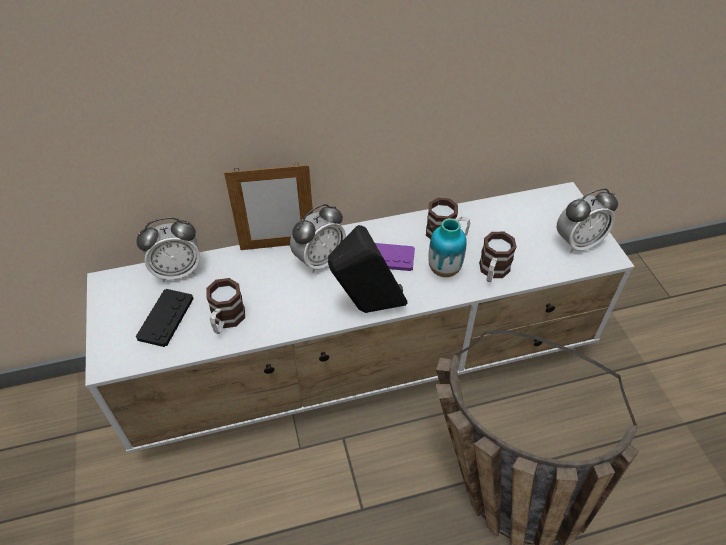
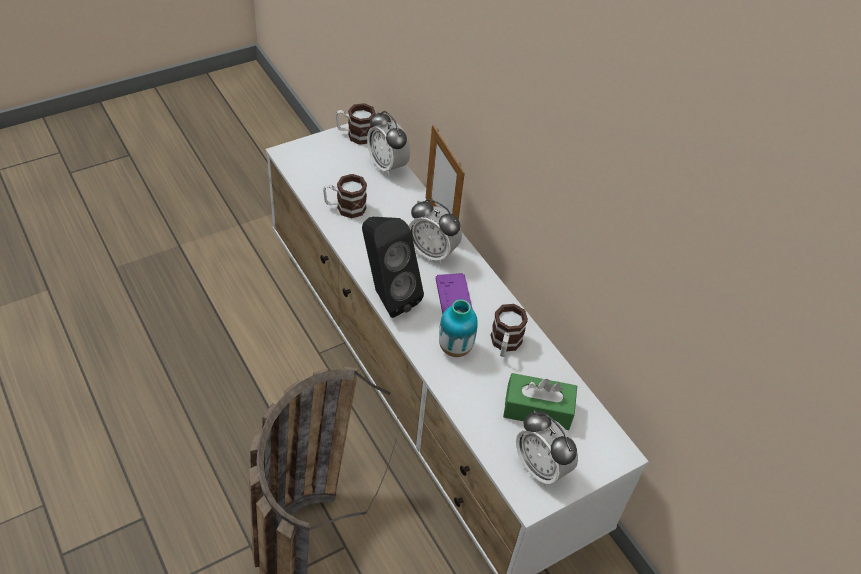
camera: 70 degrees right, 0 degrees up
(166, 318) = (337, 172): black game controller -> none
(492, 272) = (467, 389): mug -> mug (355, 135)
(519, 230) = (537, 409): none -> green tissue box

